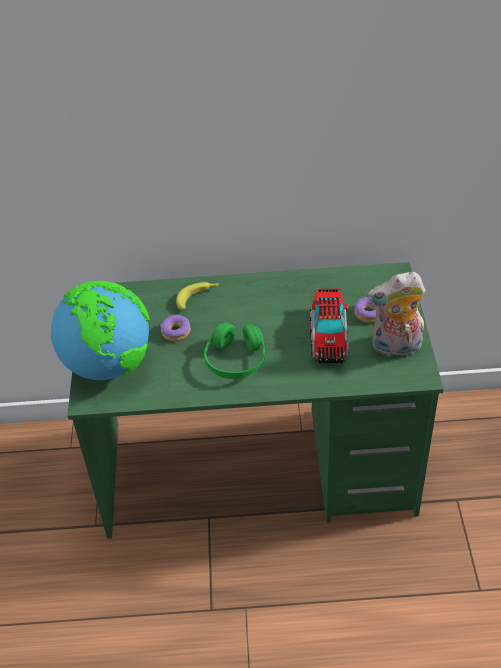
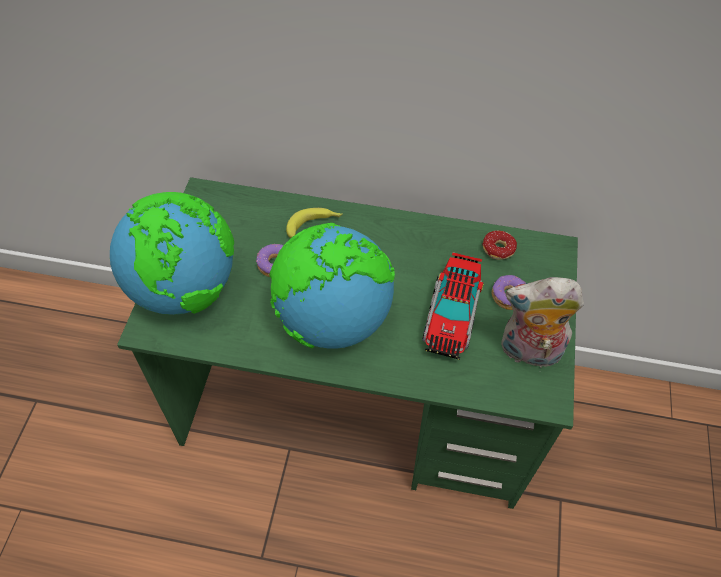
camera: 10 degrees right, 10 degrees up
(235, 360) = (332, 320): green headphones -> globe
(351, 286) = (498, 254): none -> donut

